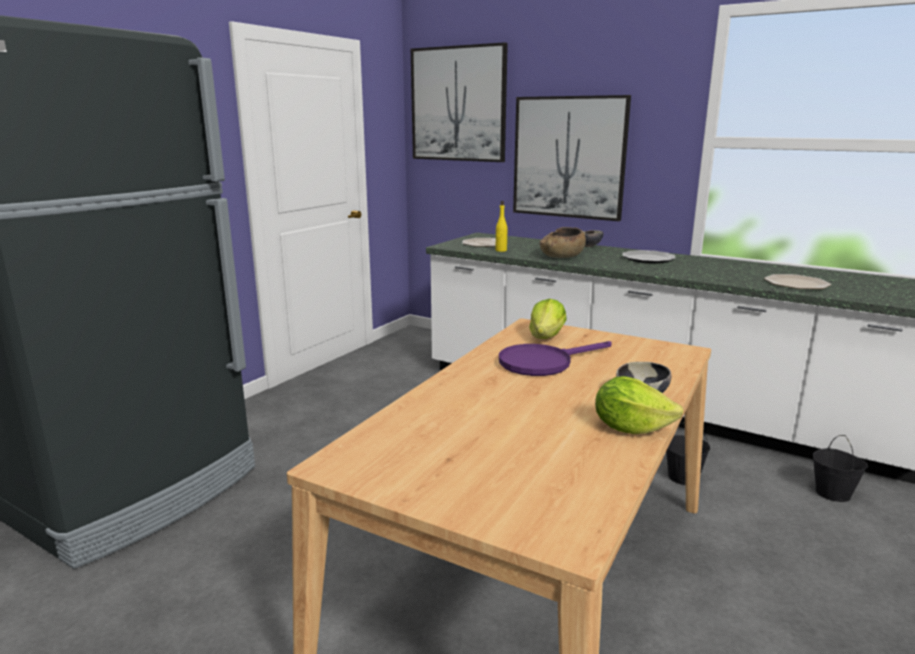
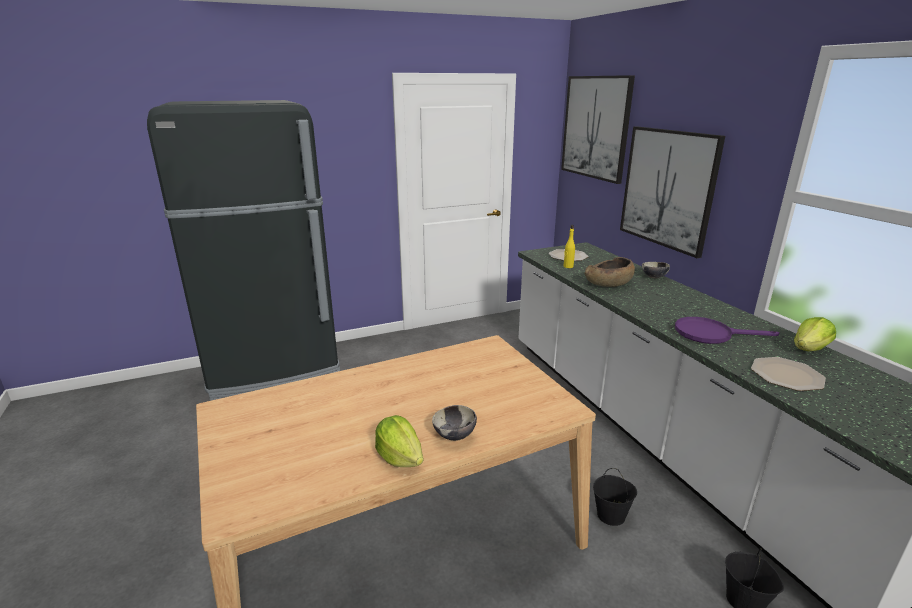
camera: 35 degrees right, 5 degrees up
(543, 362) = (442, 380): purple frying pan -> purple frying pan (710, 334)
(546, 337) = (484, 358): lettuce -> lettuce (810, 349)
(648, 259) = (683, 305): plate -> none

